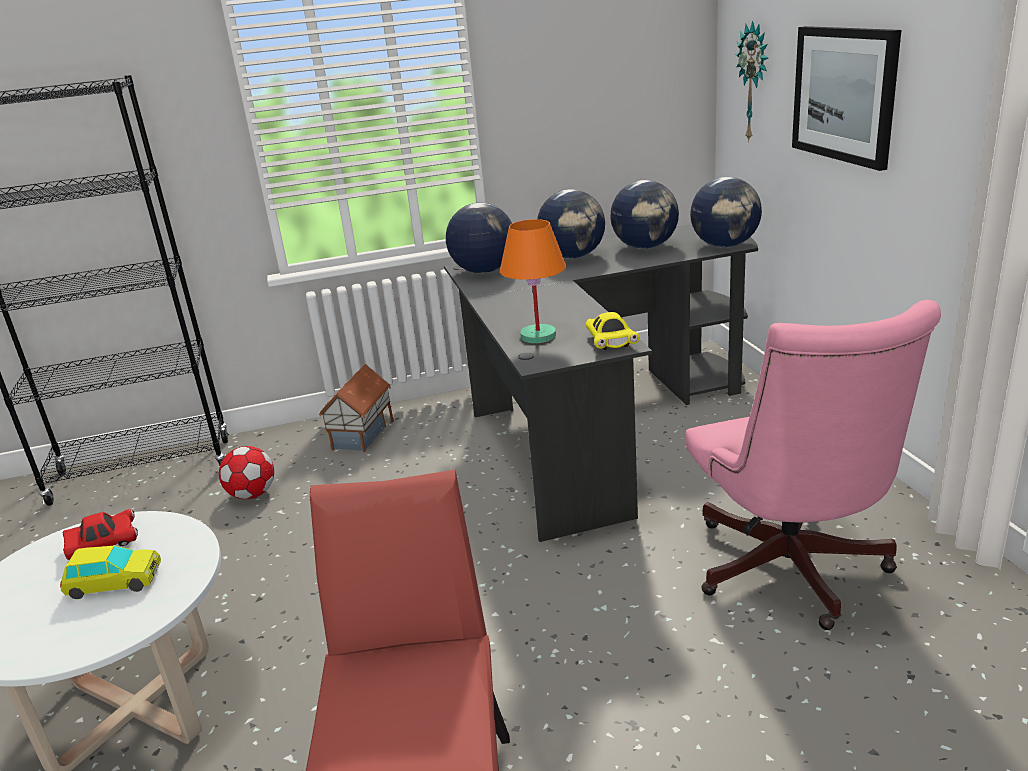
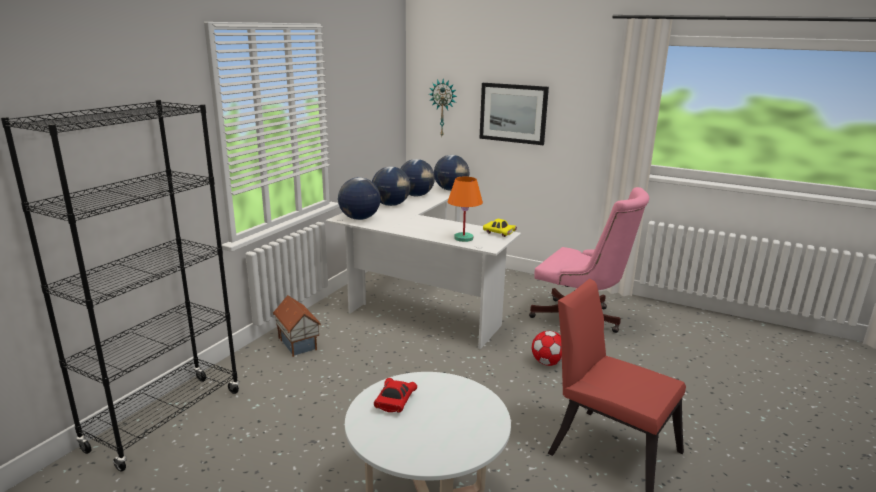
camera: 50 degrees left, 5 degrees down
(115, 582) = (442, 408): toy car -> none
(252, 494) = (286, 395): football -> football (547, 363)
(594, 425) = (418, 297): black desk -> white desk

